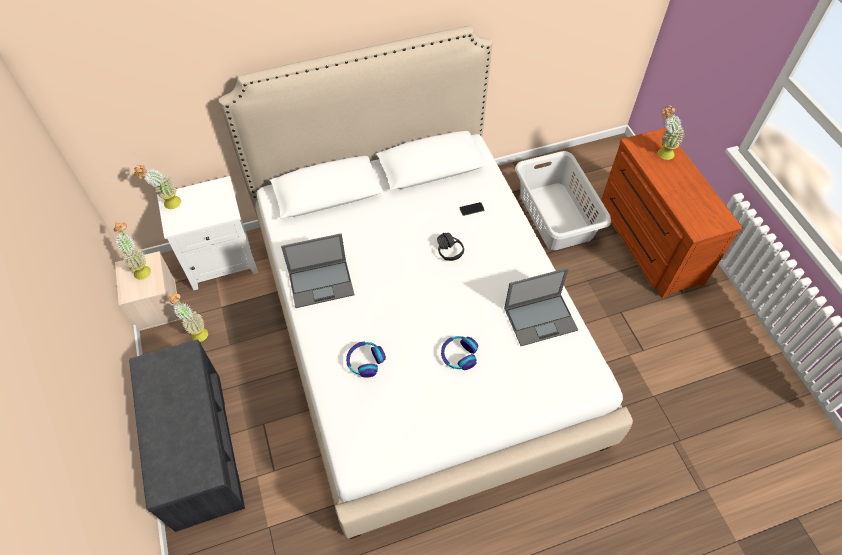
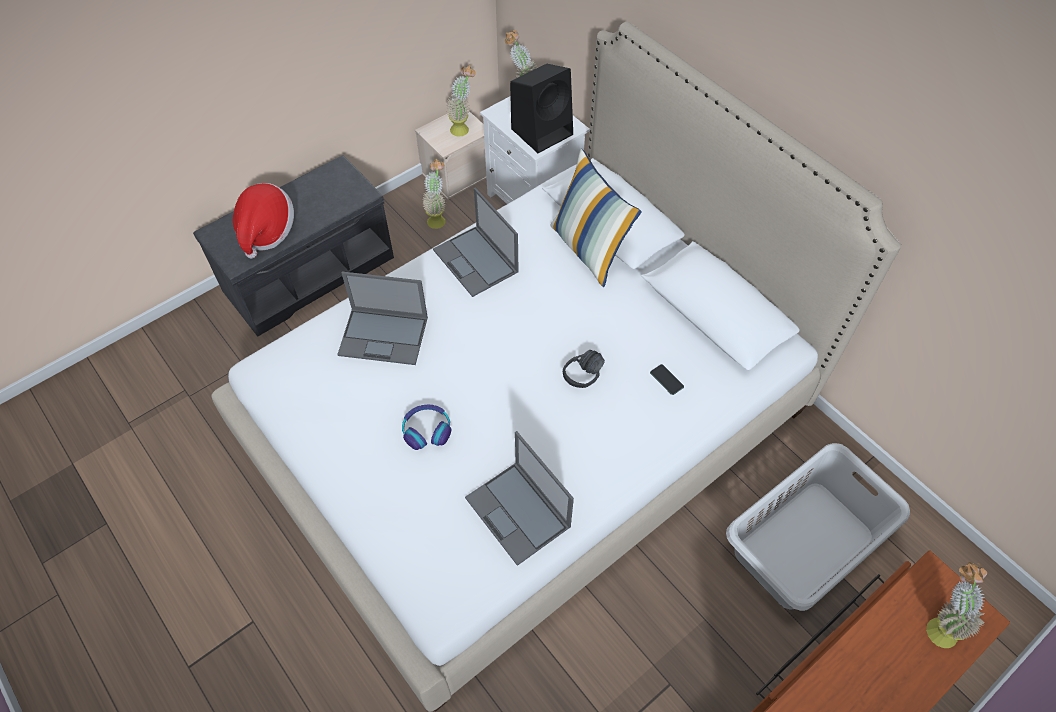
camera: 70 degrees right, 0 degrees up
(185, 440) = (266, 231): none -> hat
(213, 203) = (543, 131): none -> black speaker
(346, 213) = (589, 249): none -> pillow
(365, 361) = (384, 336): headphones -> laptop

